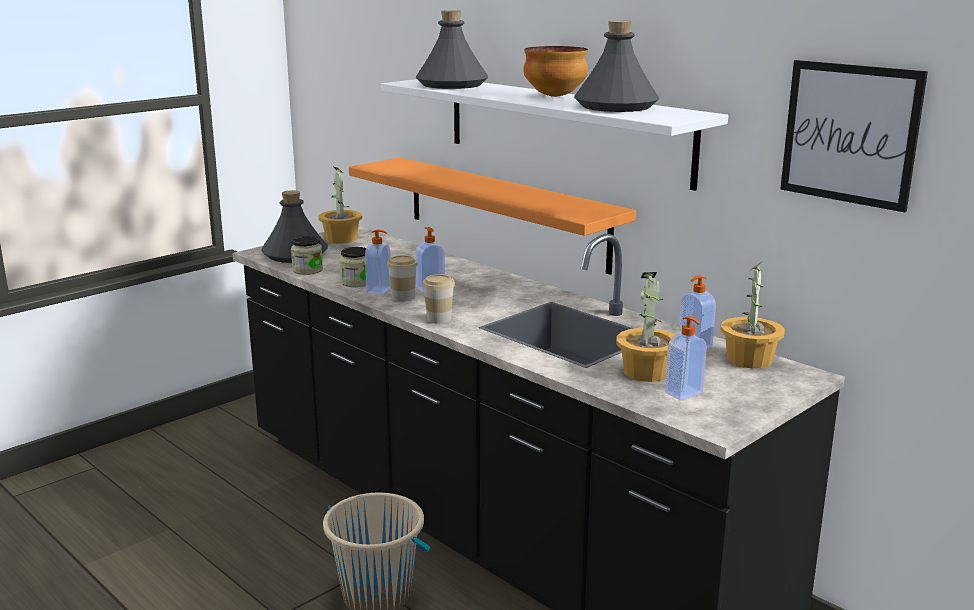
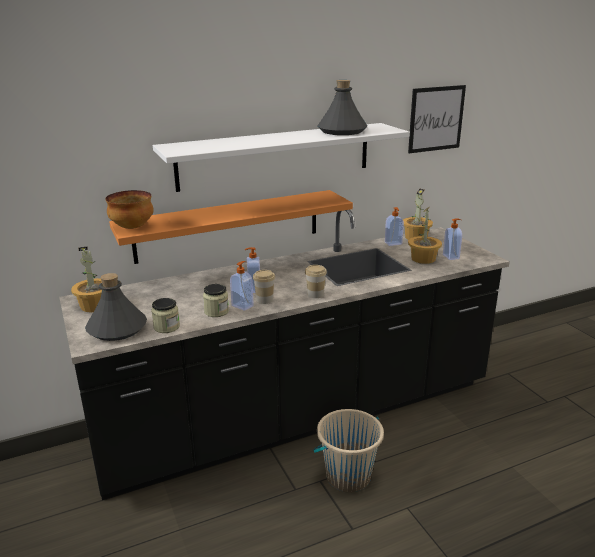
camera: 70 degrees left, 5 degrees up
(452, 85) = (208, 145): grey bottle -> none
(555, 96) = (291, 135): bowl -> bowl (133, 227)

